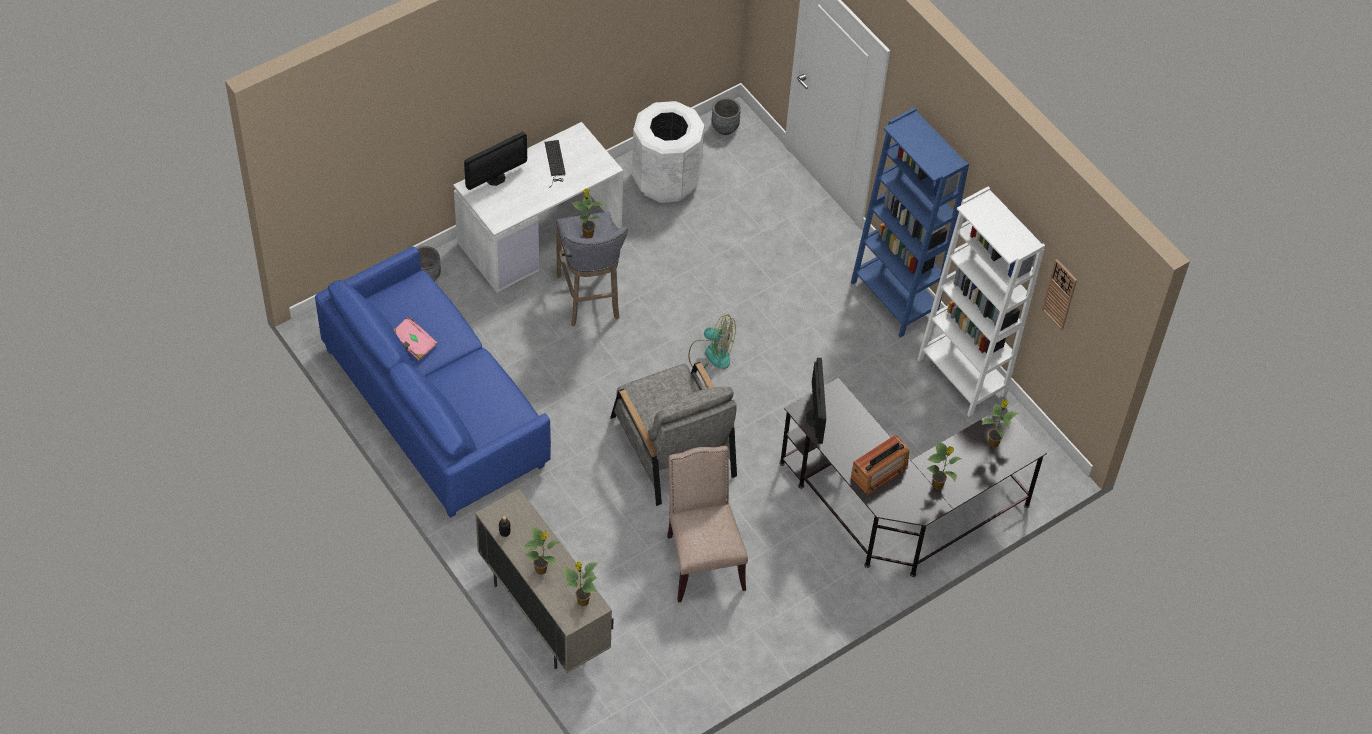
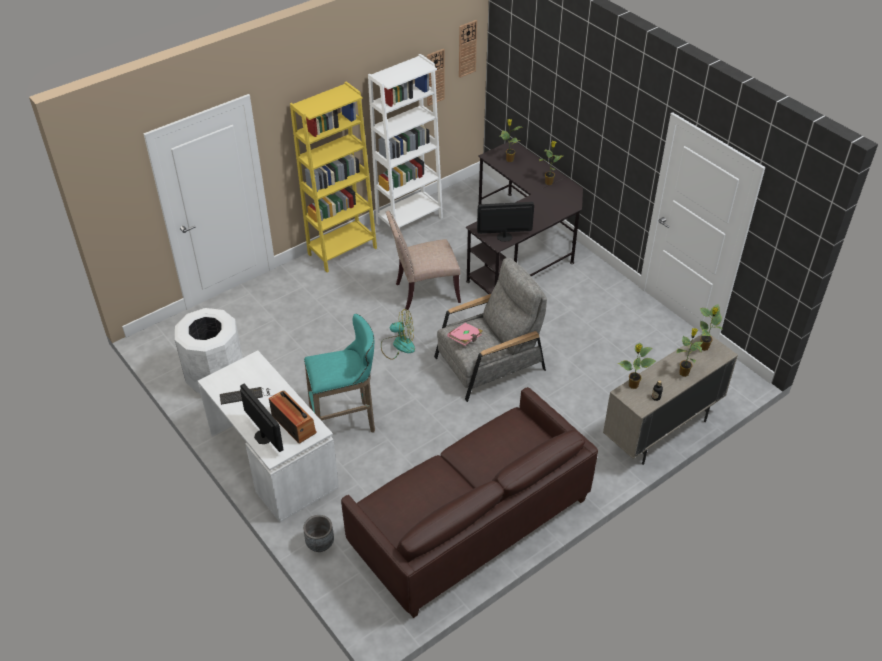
camera: 90 degrees left, 10 degrees down
(413, 344) = (447, 499): pink book -> pink book (465, 339)
(435, 406) = (469, 522): blue sofa -> brown sofa
(587, 233) = (335, 364): potted plant -> potted plant (632, 385)
(590, 300) = (346, 421): grey stool -> turquoise stool
(702, 559) = (587, 343): beige chair -> beige chair (424, 292)
(711, 354) = (398, 345): fan -> fan turned 75 degrees clockwise
(724, 127) = (161, 345): grey planter -> none
(879, 472) = (545, 207): radio -> radio (294, 424)
(894, 299) = (342, 251): blue bookcase -> yellow bookcase
(1103, 319) = (467, 48): none -> wall clock

